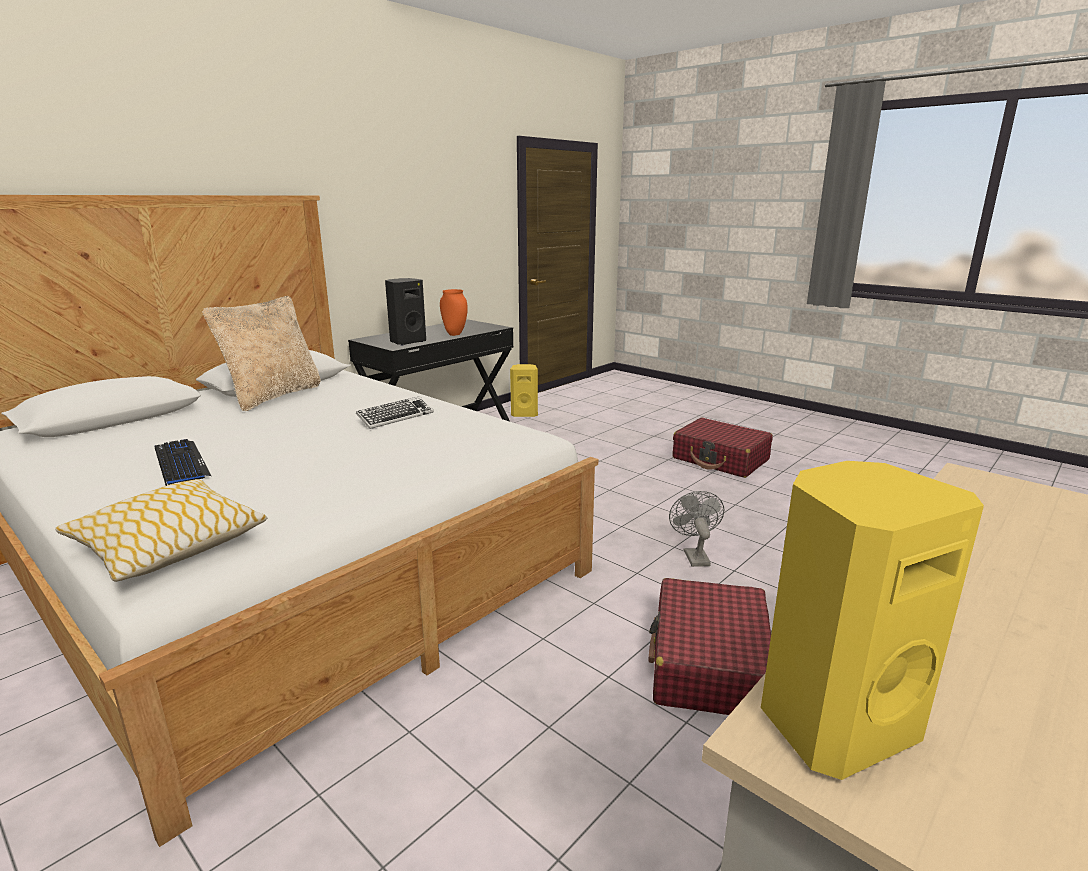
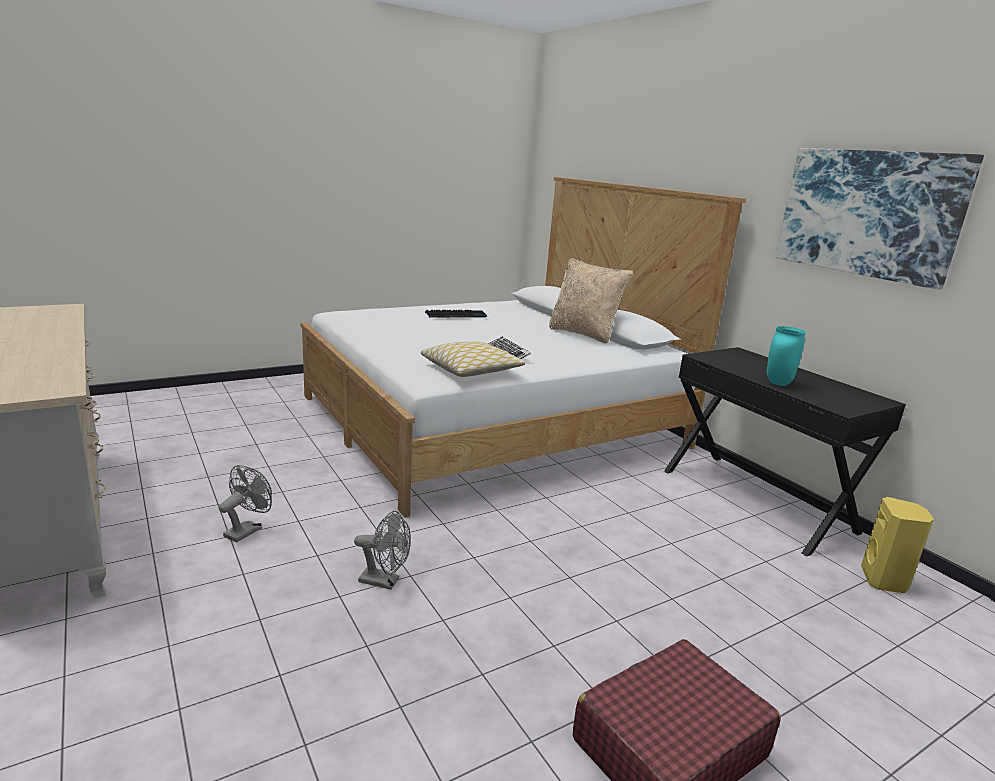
camera: 105 degrees right, 0 degrees up
(167, 545) = (361, 313): pillow -> pillow (471, 370)
(407, 342) = (726, 362): black speaker -> none
(409, 197) = (867, 213): none -> picture
(455, 334) = (779, 384): orange vase -> turquoise vase
(709, 664) = (247, 530): red suitcase -> grey fan
(832, 721) = (55, 312): yellow speaker -> none

